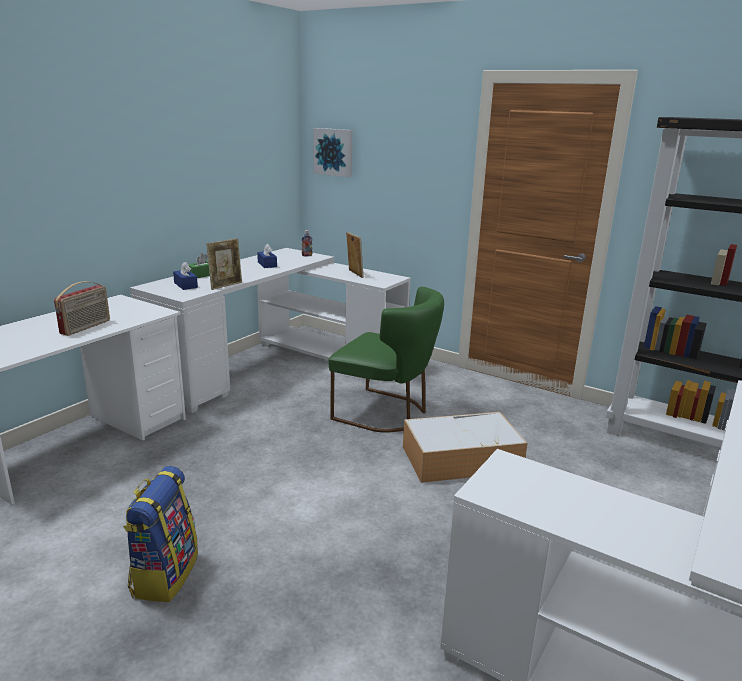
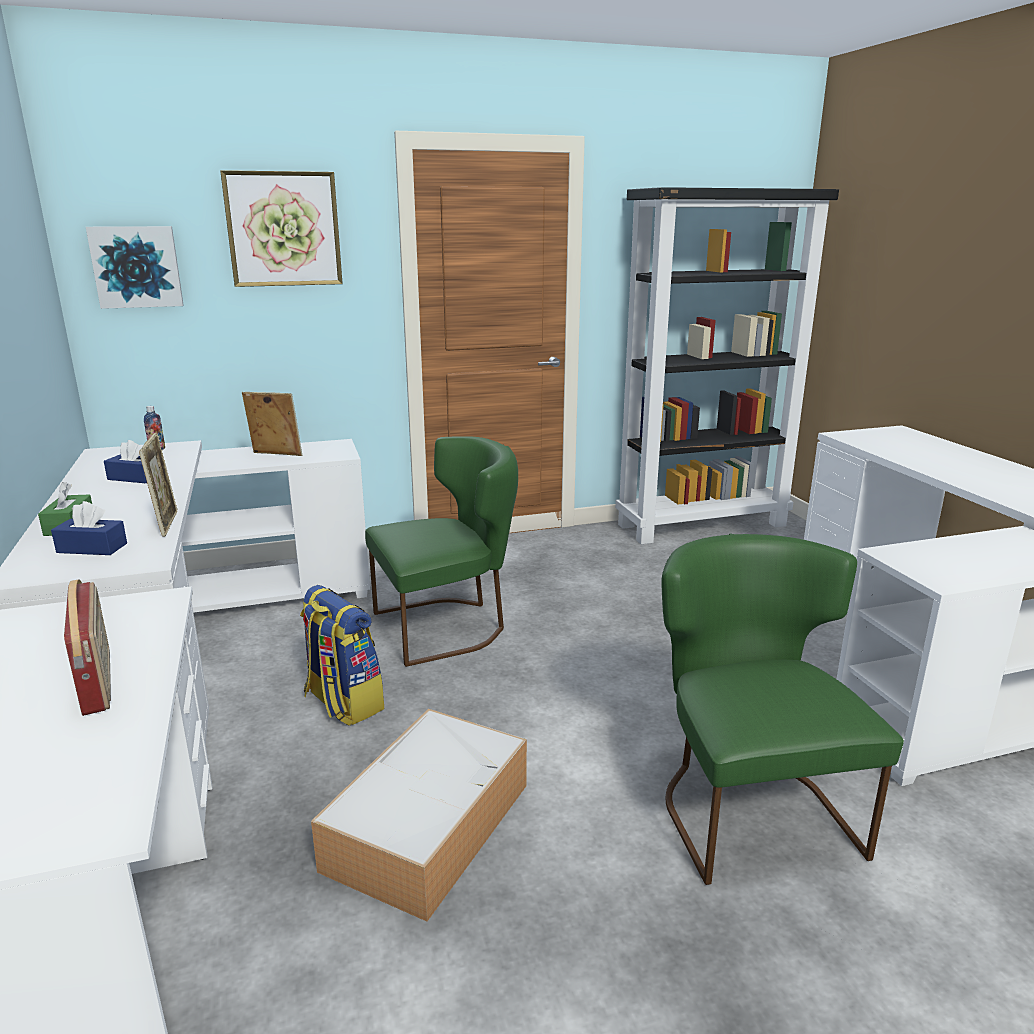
camera: 50 degrees left, 0 degrees up
(164, 574) = (608, 958): backpack -> backpack (342, 702)
(338, 585) = (747, 806): none -> green chair
(407, 135) = (283, 229): none -> picture
(462, 458) = (597, 627): storage box -> storage box (430, 823)

